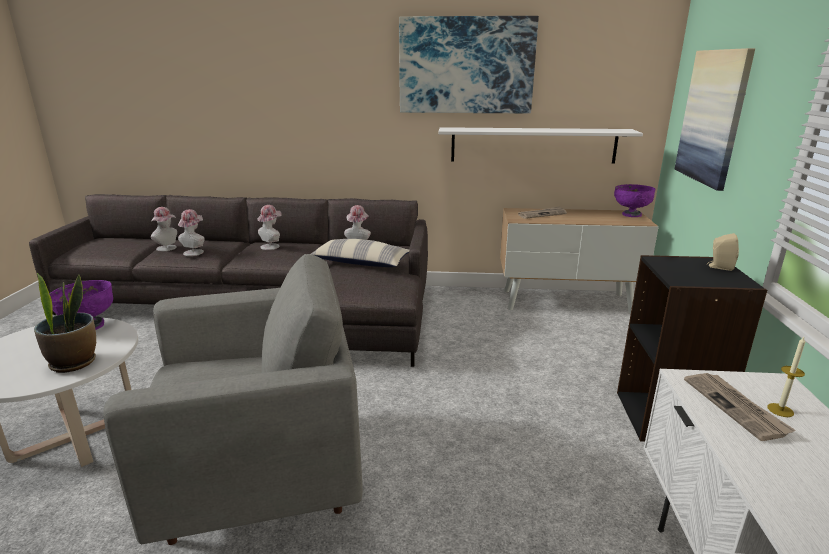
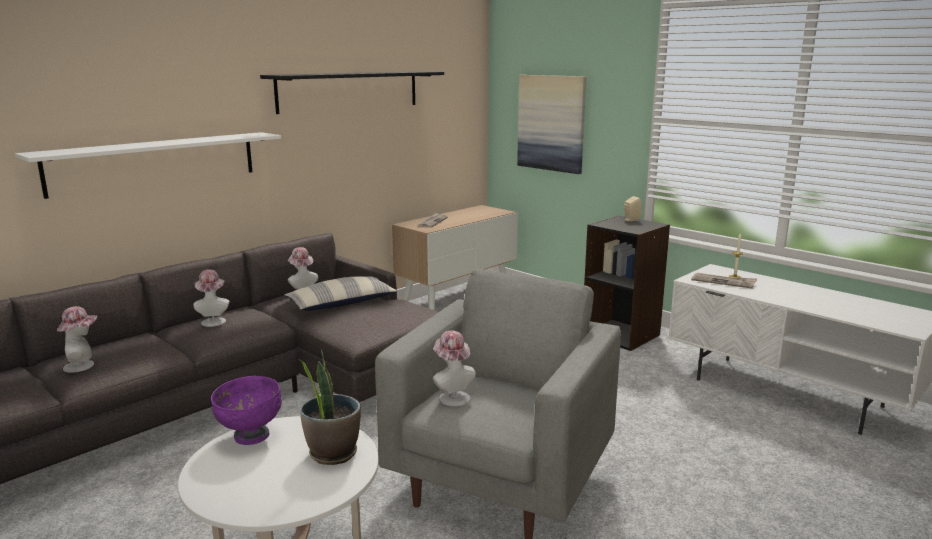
camera: 50 degrees left, 5 degrees down
(195, 252) = (135, 355): hat -> hat (452, 396)
(466, 66) = (350, 91): picture -> black shelf
(533, 145) = (407, 160): white shelf -> white shelf (155, 162)
(631, 215) = (485, 208): purple bowl -> none

